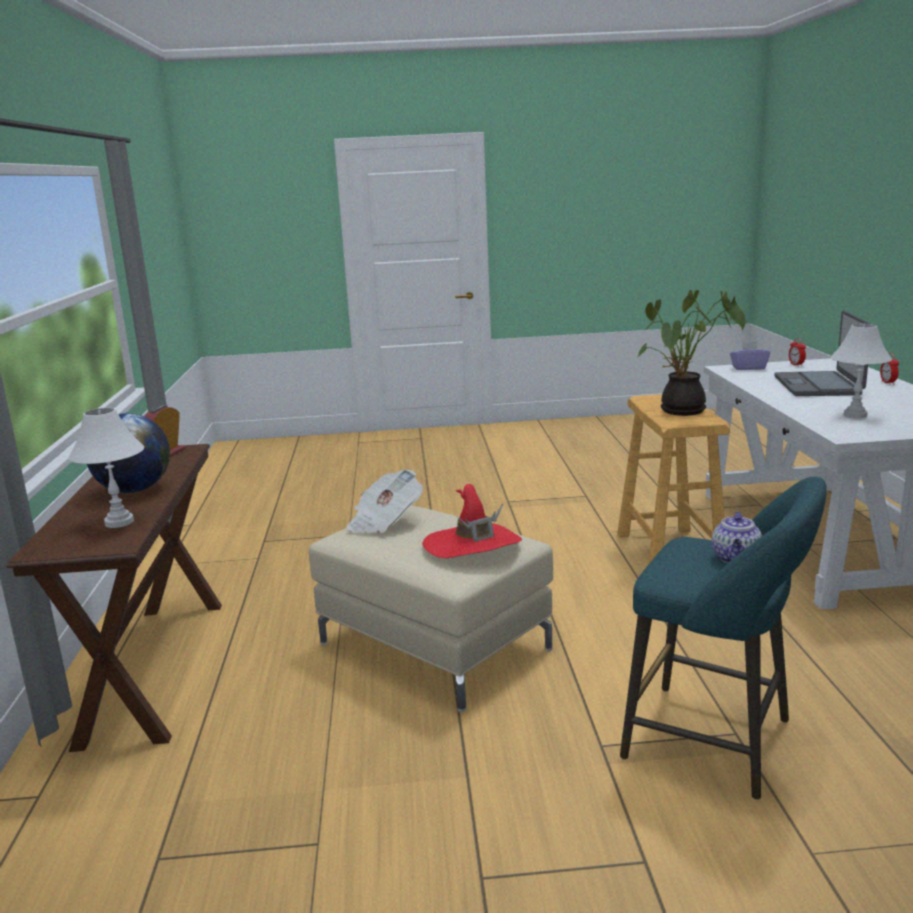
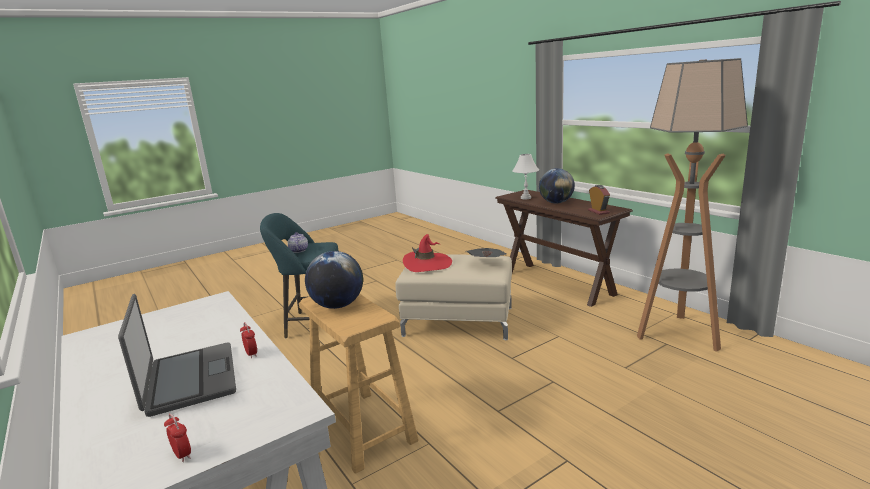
camera: 150 degrees right, 0 degrees up
(230, 545) = (678, 334): none -> floor lamp
(683, 412) = (337, 305): potted plant -> globe
(748, 368) = (265, 420): purple tissue box -> none
(854, 415) = (190, 326): white table lamp -> none
(888, 383) = (91, 409): alarm clock -> alarm clock (251, 354)

